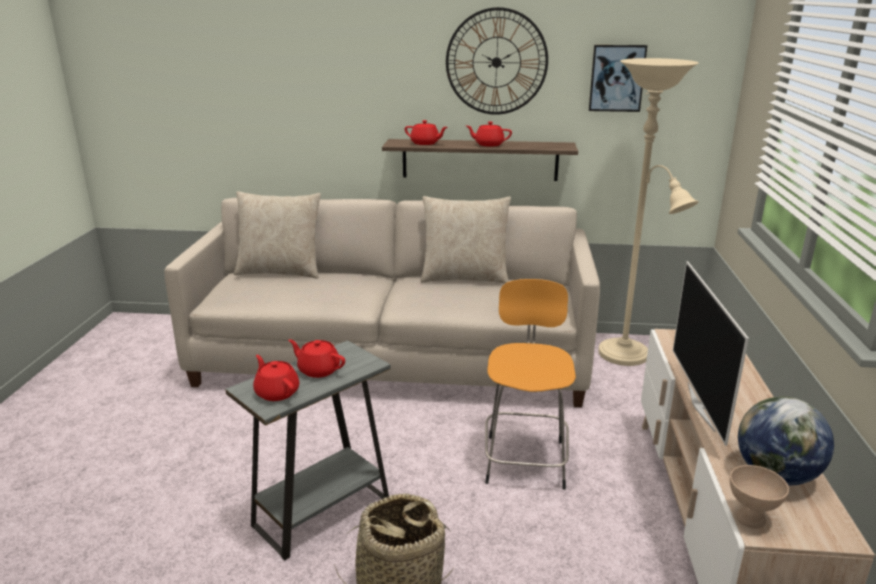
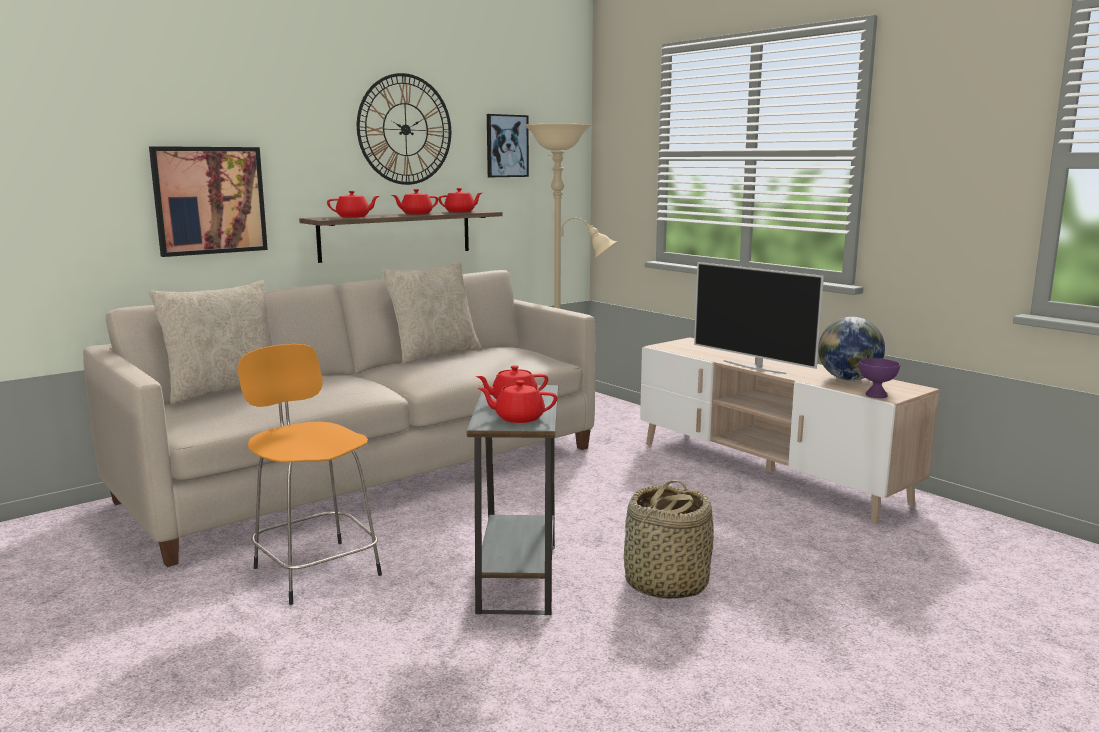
camera: 45 degrees left, 10 degrees down
(316, 120) = (209, 200): none -> picture
(525, 459) = (606, 487): orange stool -> orange stool (315, 569)
(538, 146) = (460, 212): none -> red teapot
(749, 519) = (876, 395): beige bowl -> purple bowl

